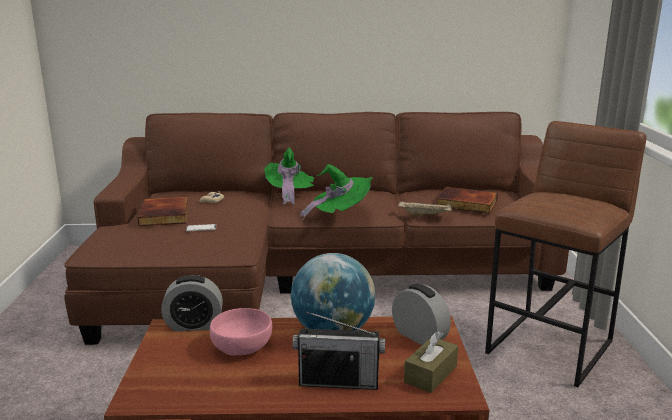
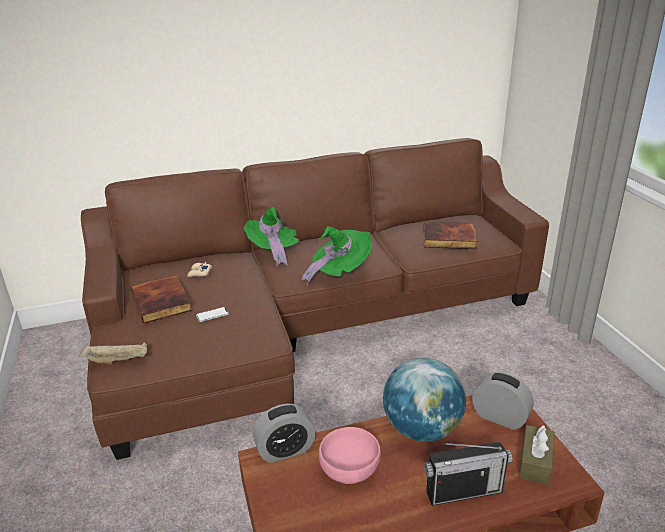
camera: 15 degrees left, 10 degrees up
(425, 215) = (419, 259): beige tray -> beige tray (117, 360)
(550, 346) = (551, 367): brown stool -> none

